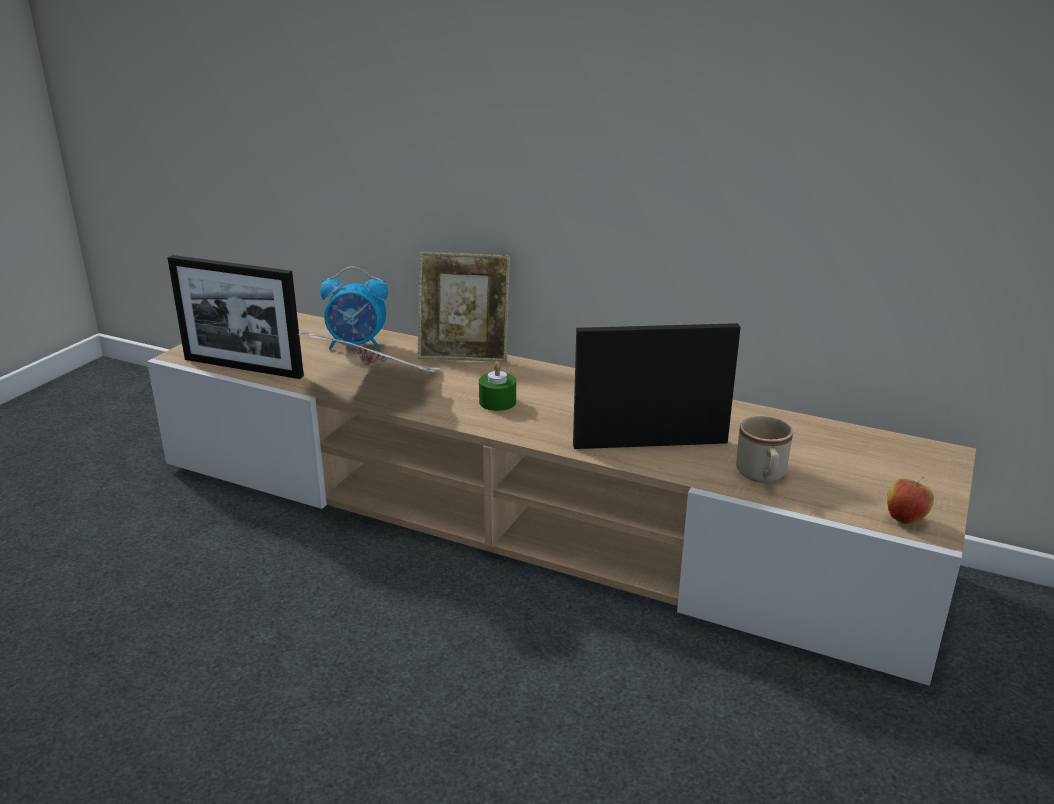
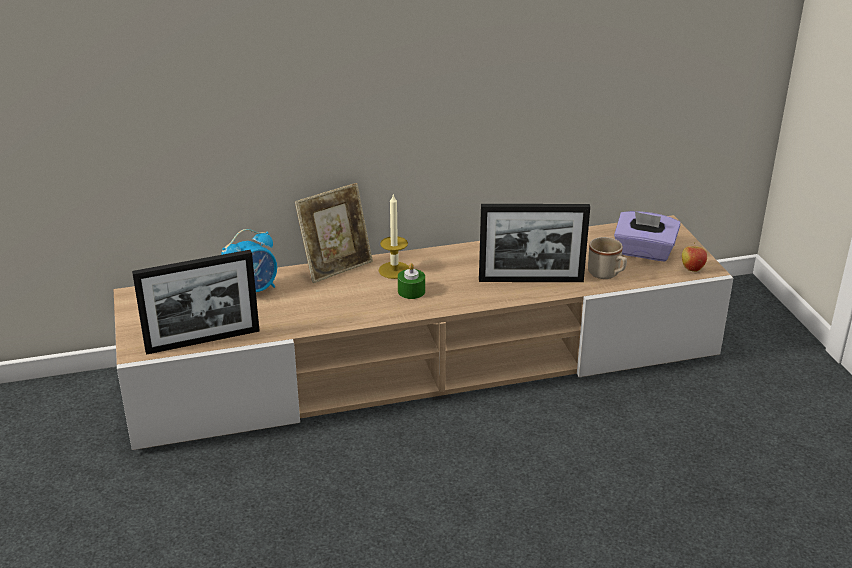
camera: 40 degrees left, 5 degrees up
(377, 387) = (322, 314): newspaper -> none
(515, 377) = (394, 270): none -> candle
(650, 444) = (531, 280): picture frame -> picture frame turned 135 degrees counterclockwise
(858, 472) = (644, 252): none -> purple tissue box

